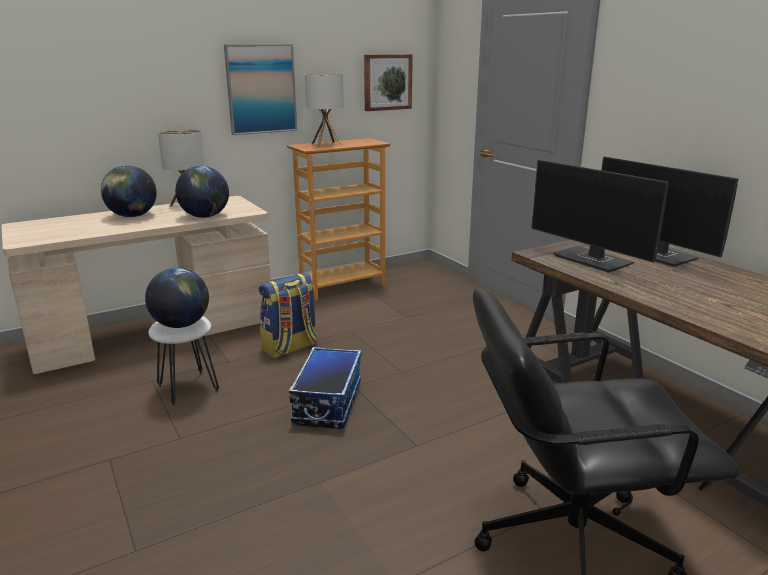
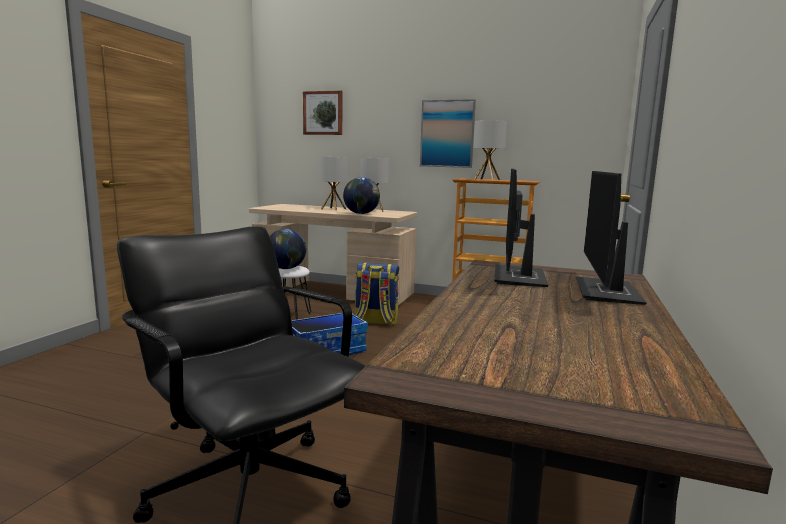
camera: 50 degrees right, 10 degrees down
(132, 216) = (333, 209): globe -> table lamp
(387, 82) = (568, 132): picture -> picture (323, 113)

